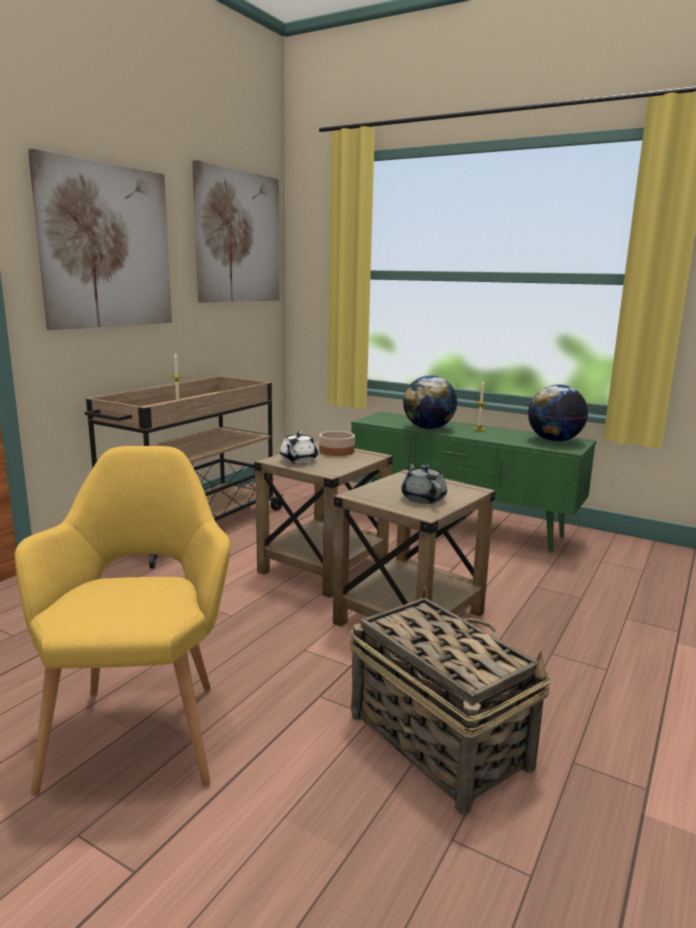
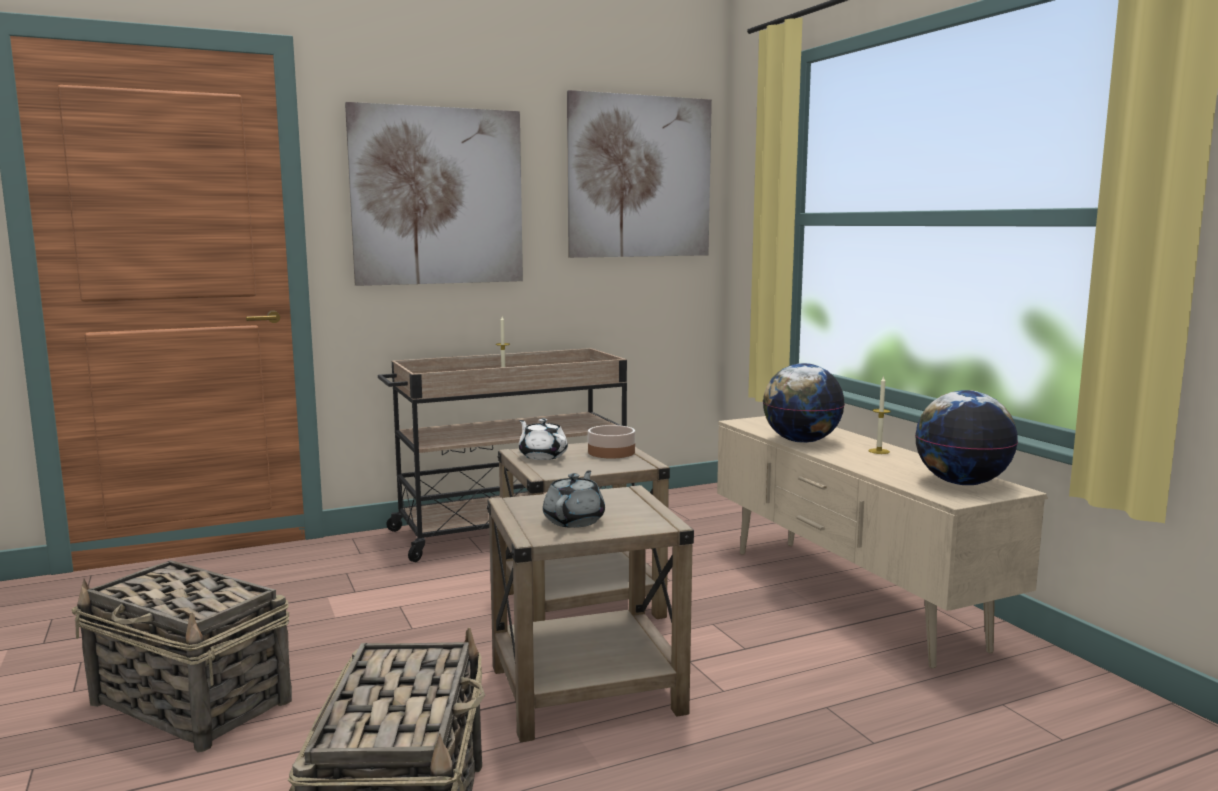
camera: 35 degrees right, 5 degrees down
(142, 727) = (192, 703): yellow armchair -> basket
(298, 460) = (542, 456): white teapot -> white teapot turned 90 degrees clockwise
(461, 524) = (848, 597): green tv stand -> beige tv stand

